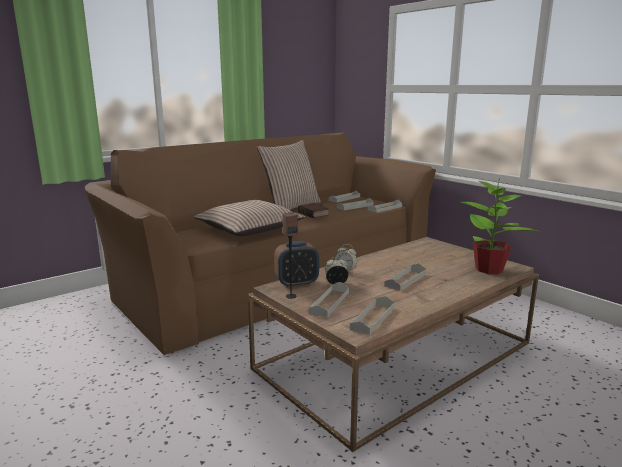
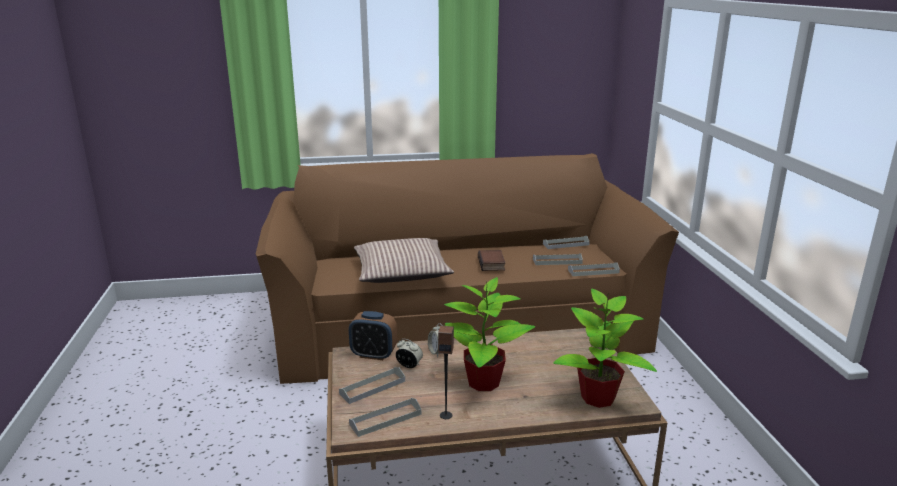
camera: 30 degrees right, 5 degrees up
(291, 207) = (485, 246): pillow -> none
(291, 296) = (350, 368): speaker -> speaker (446, 415)
(405, 280) = (482, 382): grey tray -> potted plant

